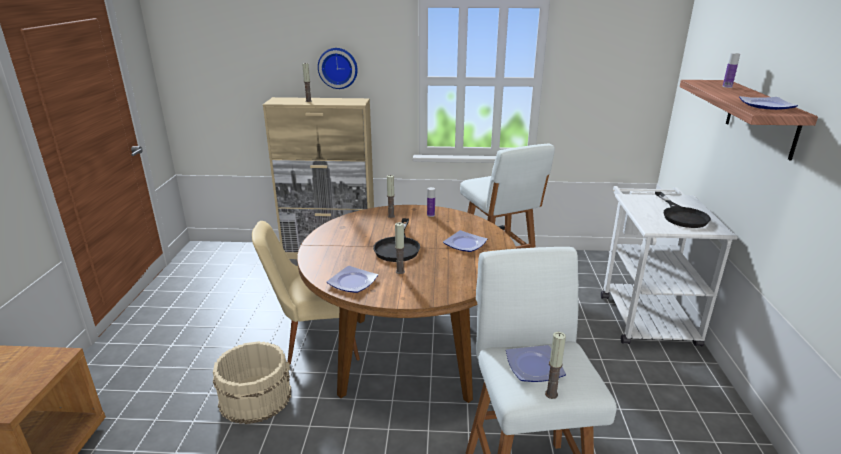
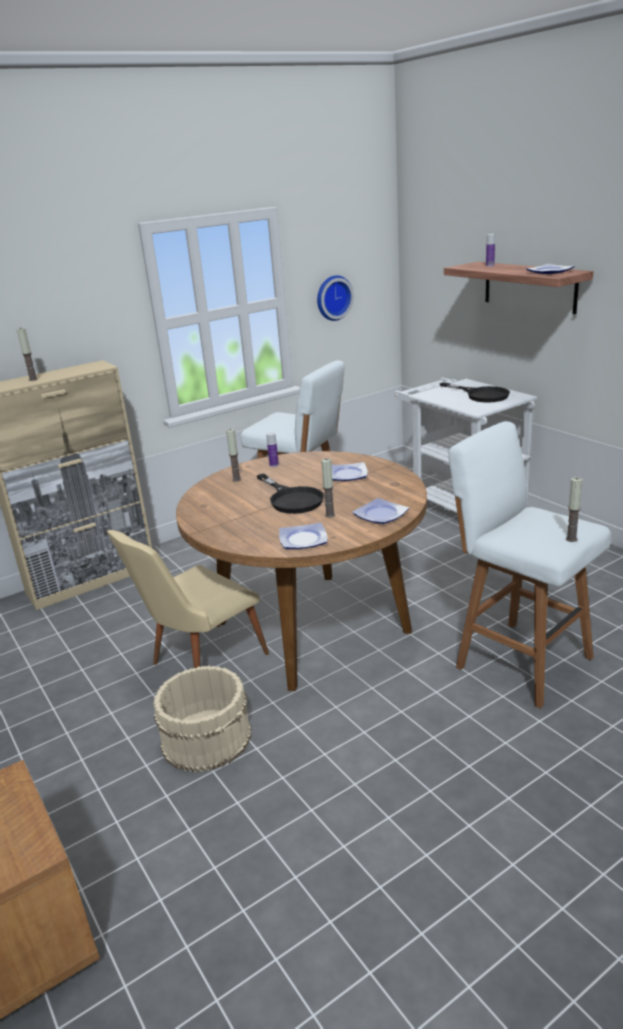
camera: 35 degrees left, 0 degrees up
(338, 68) = (52, 329): wall clock -> wall clock (333, 297)
(533, 366) = (534, 530): plate -> plate (379, 515)

